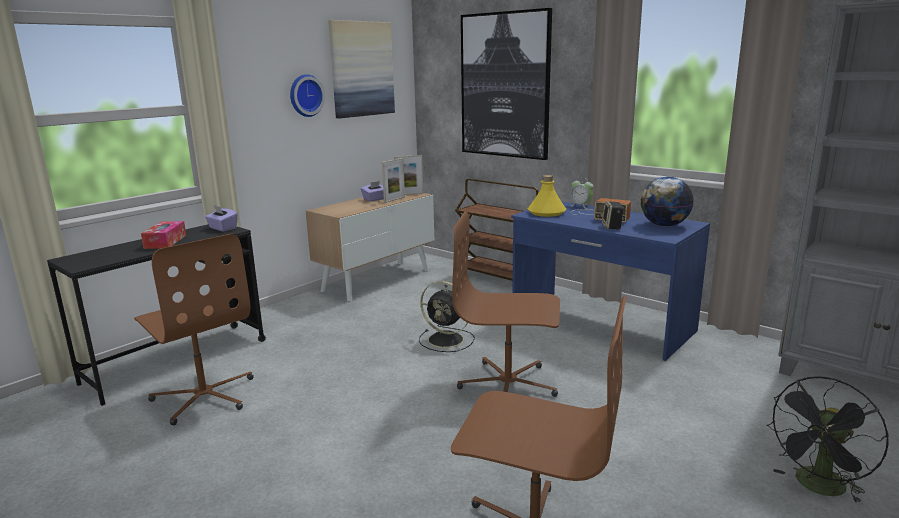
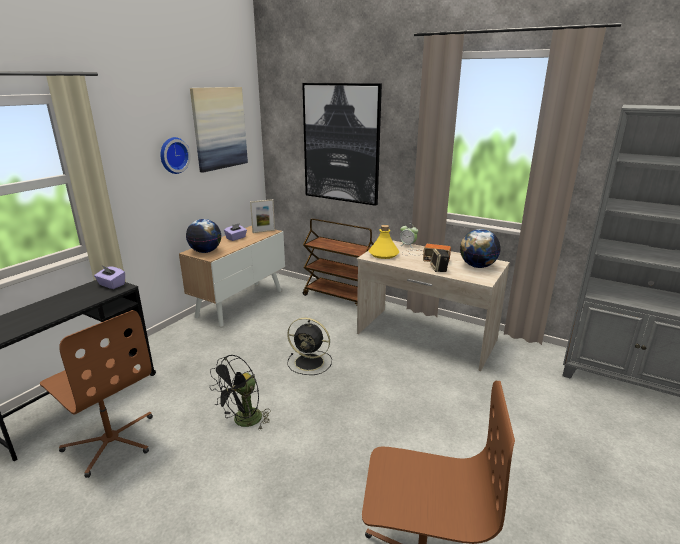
camera: 10 degrees left, 5 degrees up
(165, 242) = (60, 305): tissue box -> none
(336, 209) = (205, 251): none -> globe
(394, 200) = (253, 238): picture frame -> none
(508, 385) = (368, 405): brown office chair -> none
(600, 323) = (425, 337): blue desk -> beige desk
(818, 488) = (613, 484): black fan -> black fan (243, 422)

